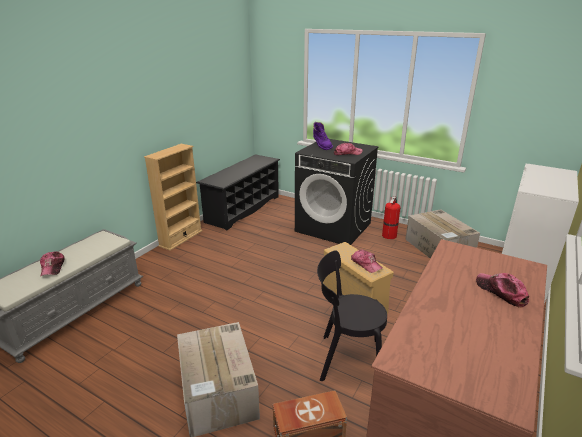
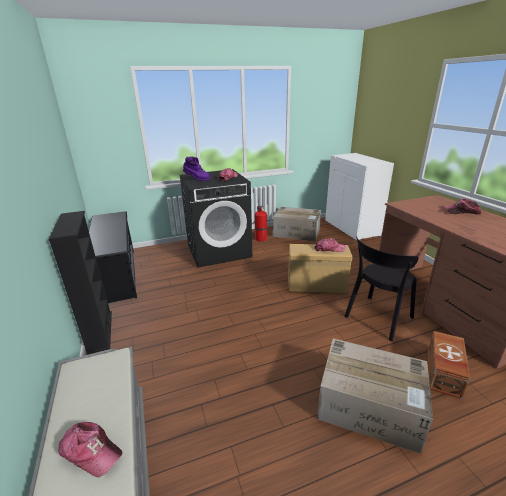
camera: 50 degrees left, 0 degrees up
(181, 238) = (100, 331): beige bookcase -> black bookcase

